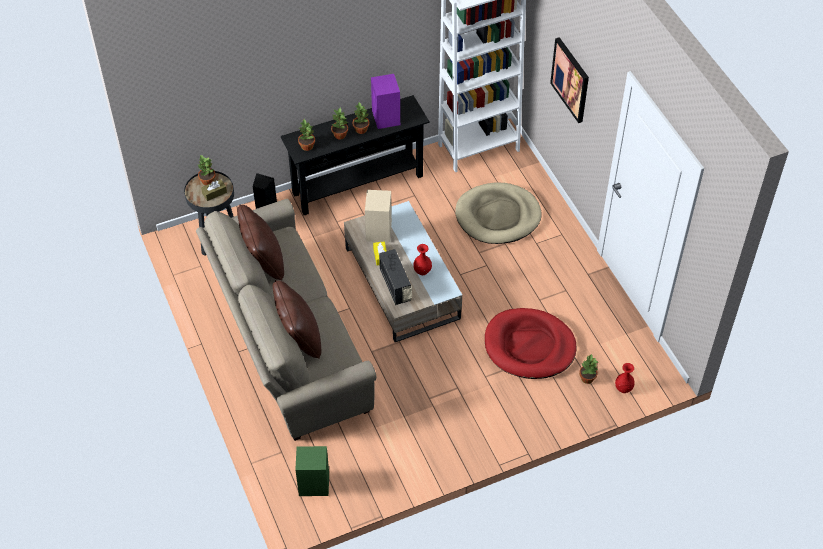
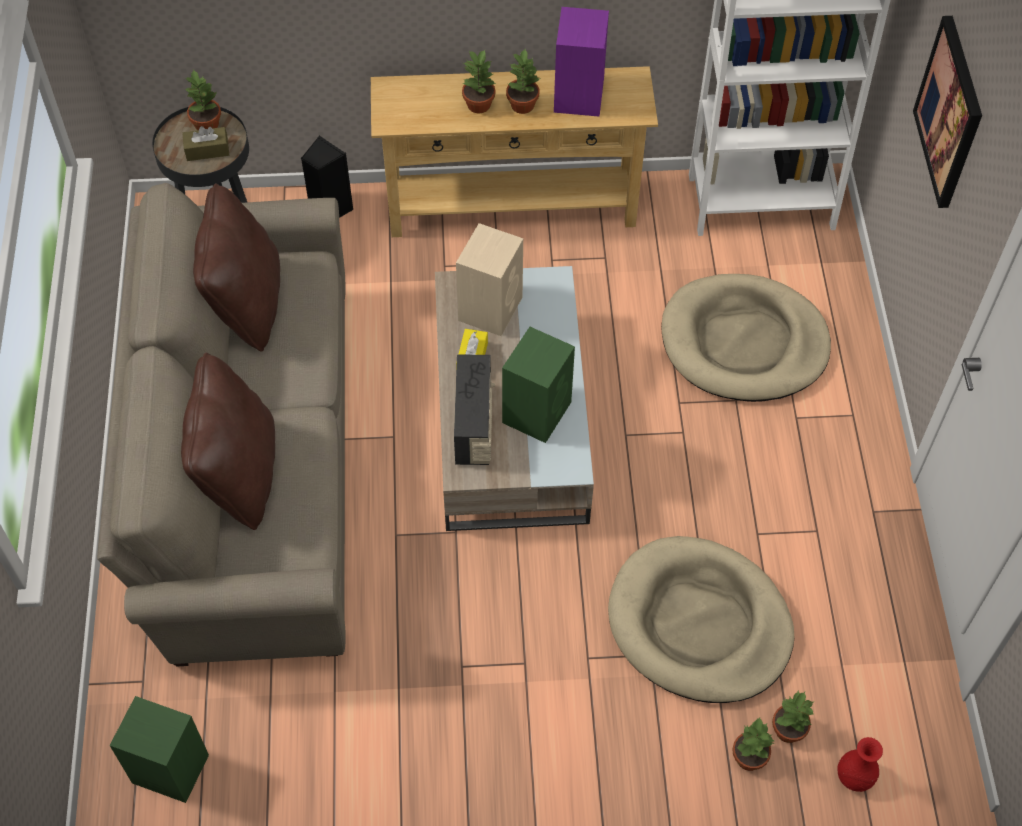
camera: 20 degrees right, 5 degrees up
(307, 146) = (408, 109): potted plant -> potted plant (748, 757)
(357, 184) = (512, 207): black console table -> beige console table
(422, 270) = (537, 411): red vase -> green speaker
(529, 346) = (699, 624): red dog bed -> beige dog bed

